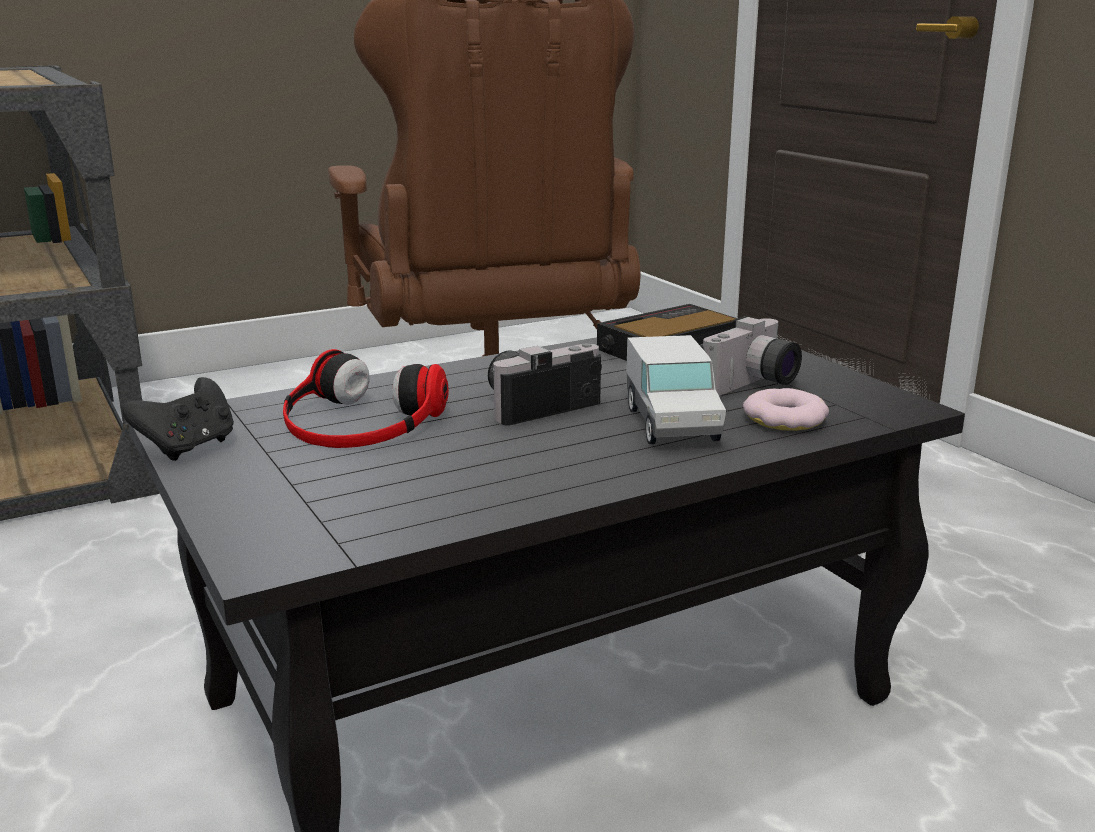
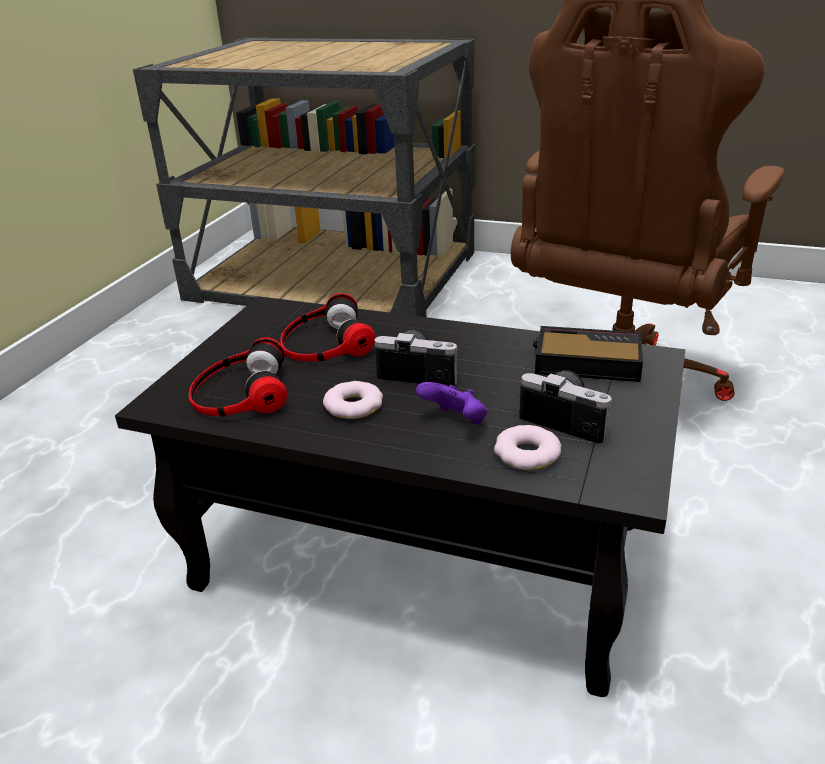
camera: 50 degrees right, 10 degrees up
(189, 448) = (241, 327): black game controller -> none
(367, 500) = (239, 393): none -> headphones
(541, 454) = (353, 406): none -> donut
(671, 424) = (455, 421): toy truck -> purple game controller
(752, 386) = (567, 418): camera -> camera turned 150 degrees counterclockwise

